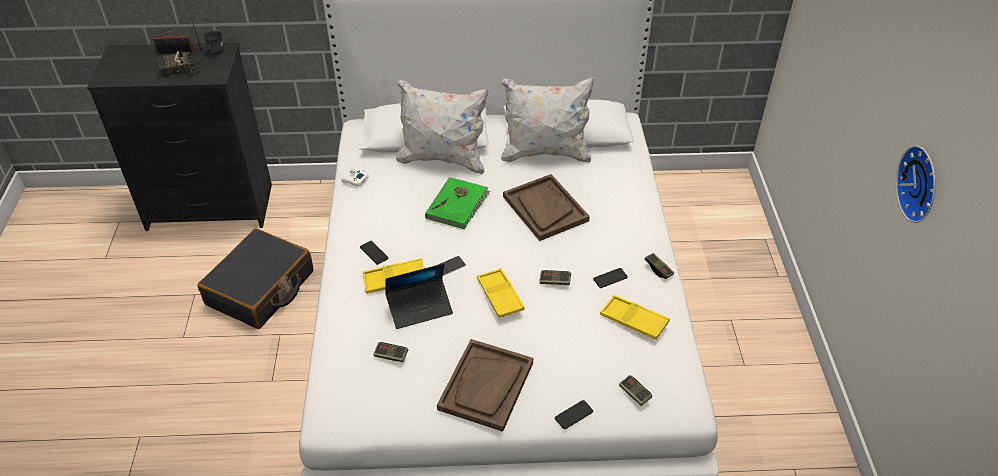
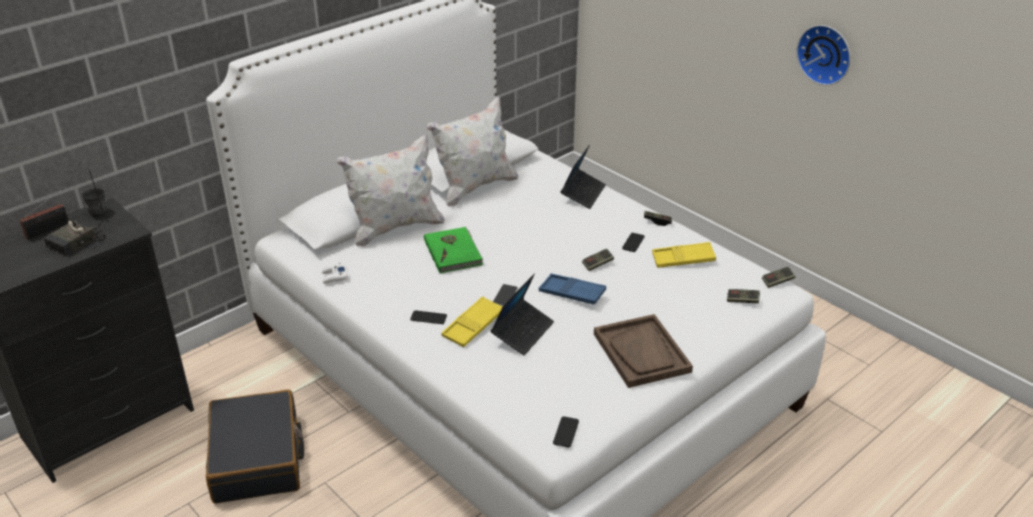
camera: 40 degrees left, 10 degrees down
(391, 356) = (546, 374): game controller -> game controller (777, 281)
(500, 296) = (572, 293): yellow tray -> blue tray
(545, 209) = (526, 223): brown tray -> none
(574, 415) = (723, 335): phone -> phone (566, 432)
(627, 205) = (583, 193): none -> laptop

